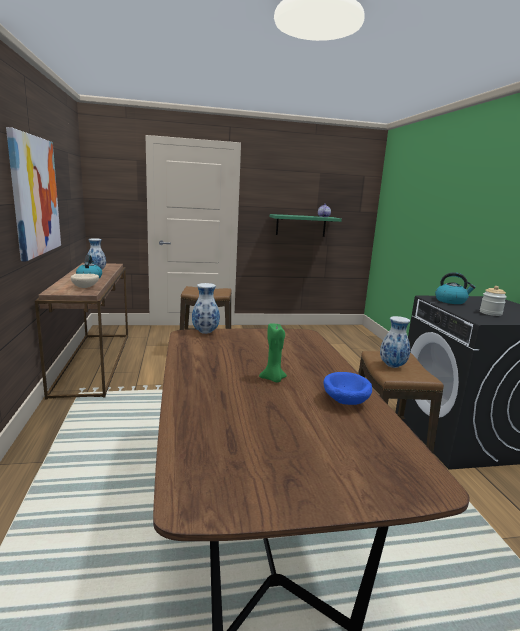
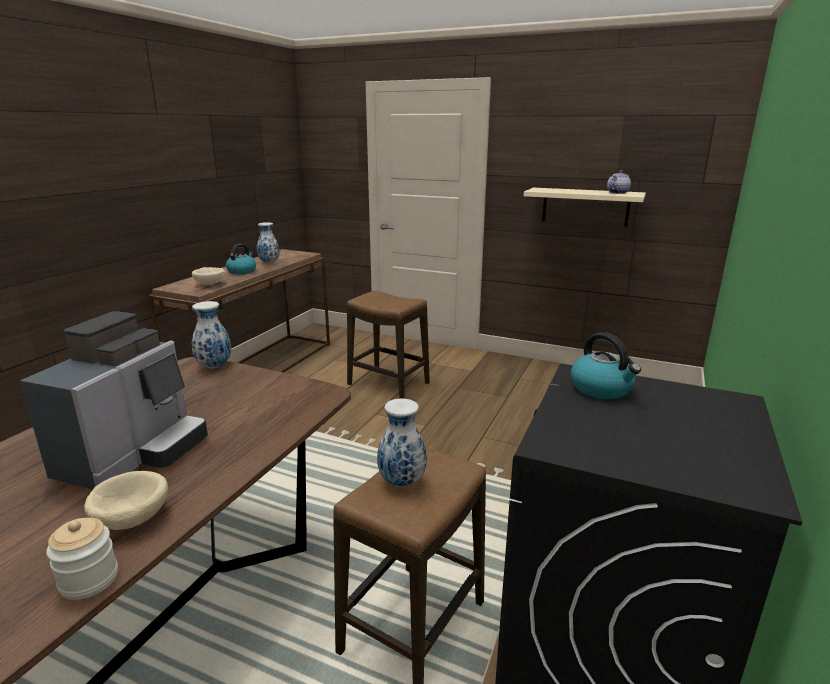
camera: 35 degrees right, 5 degrees up
(35, 196) = (161, 177): picture -> none
(273, 379) = (135, 455): green candle -> coffee machine
(301, 225) = (585, 206): green shelf -> beige shelf
(344, 402) = (130, 519): blue bowl -> beige bowl
(490, 313) = (618, 434): jar -> jar (89, 580)

